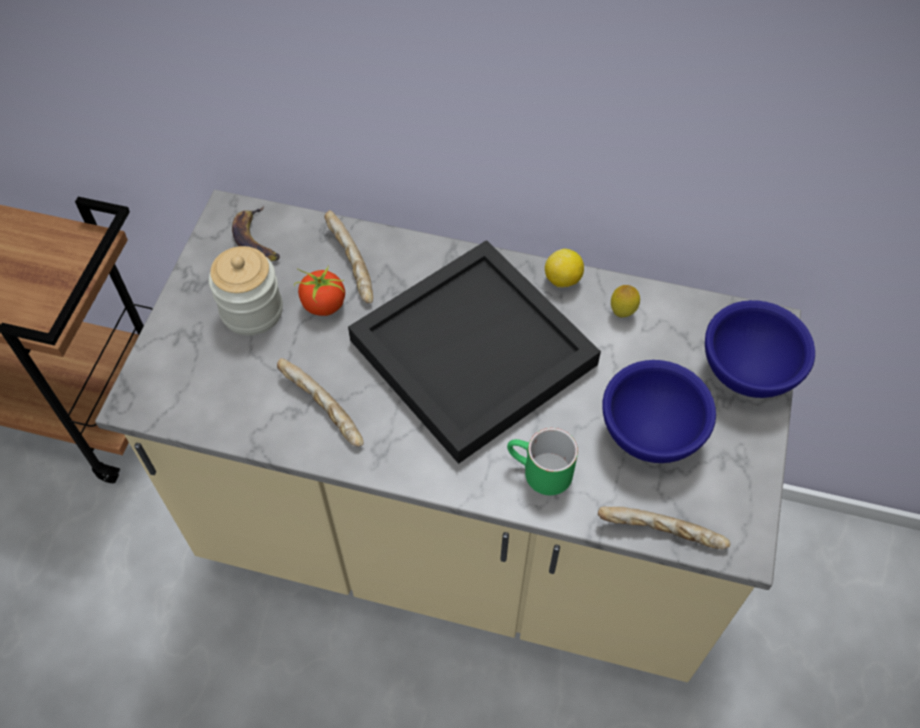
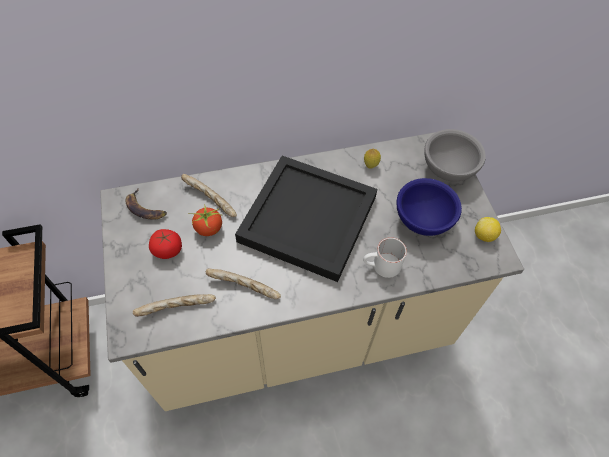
camera: 30 degrees left, 0 degrees up
(252, 311) = (168, 250): jar -> tomato
(538, 472) = (381, 267): green mug -> white mug
(562, 280) = (330, 161): lemon -> lemon (484, 236)
(661, 534) = (460, 269): bread -> bread (176, 309)
(748, 373) = (448, 170): blue bowl -> grey bowl

